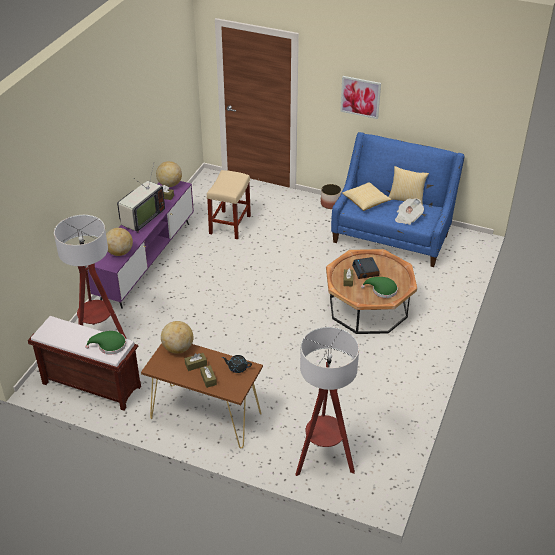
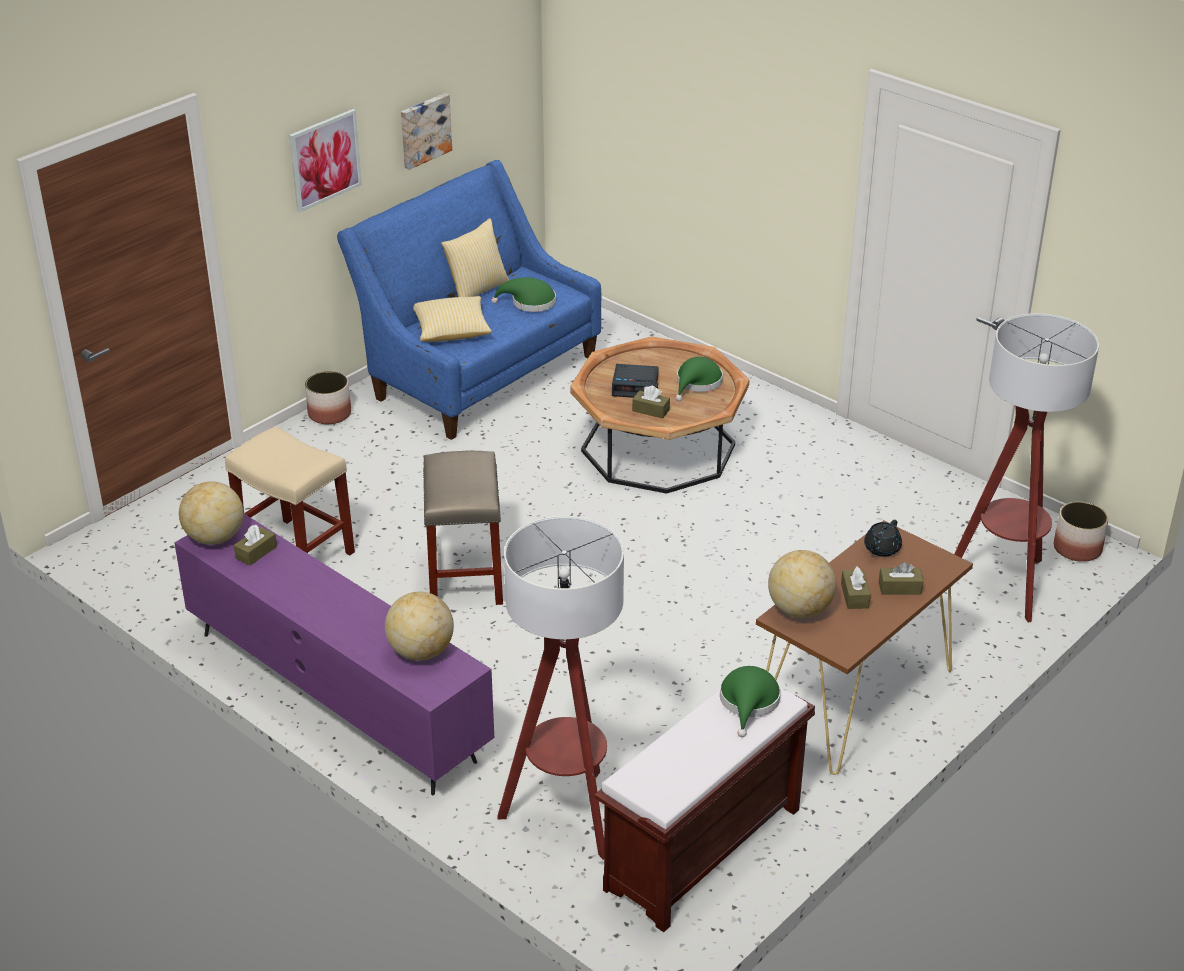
camera: 70 degrees left, 5 degrees down
(141, 219) = (315, 601): television -> none
(237, 273) = (465, 575): none -> beige stool
(374, 488) = (1077, 548): none -> planter
(407, 217) = (529, 303): newspaper -> green hat
(423, 115) = (424, 130): none -> picture

